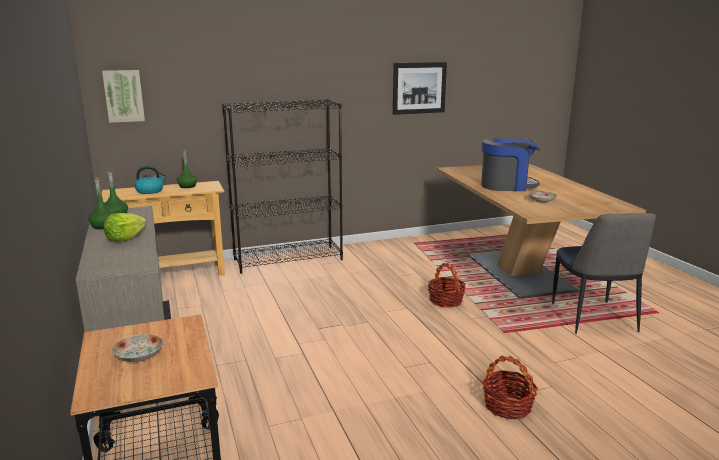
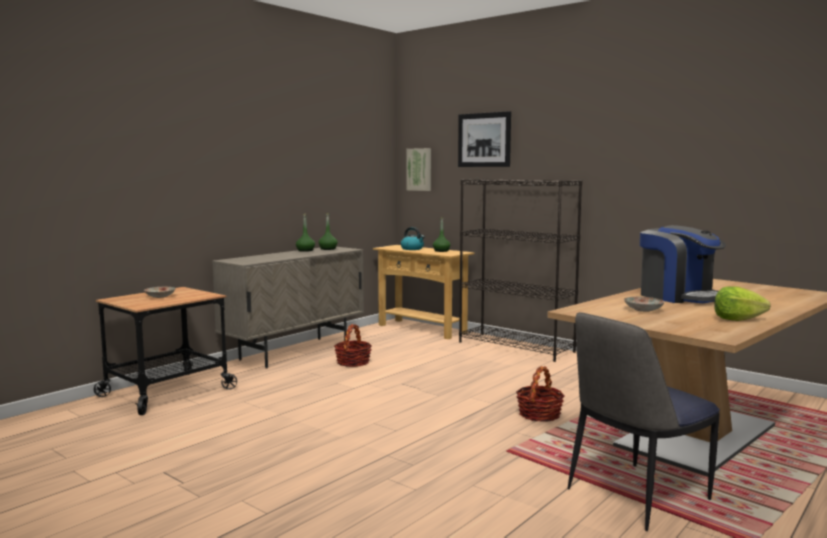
camera: 60 degrees right, 10 degrees down
(125, 238) = (287, 255): lettuce -> lettuce (737, 319)
(419, 88) = (702, 172): picture -> picture (484, 140)
(507, 406) = (351, 473): basket -> basket (353, 362)

